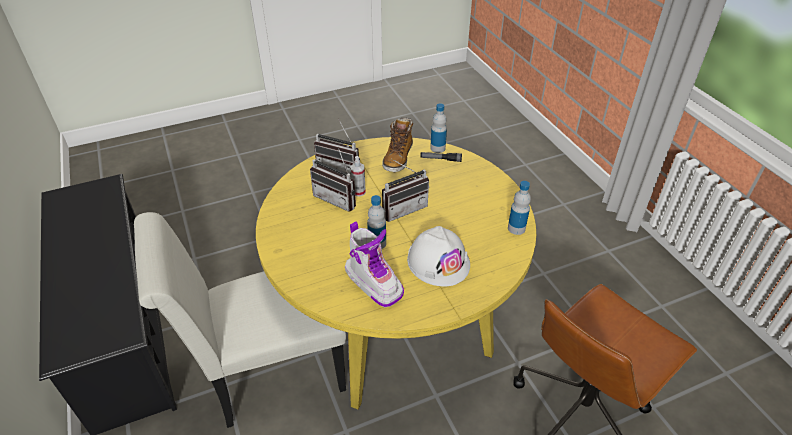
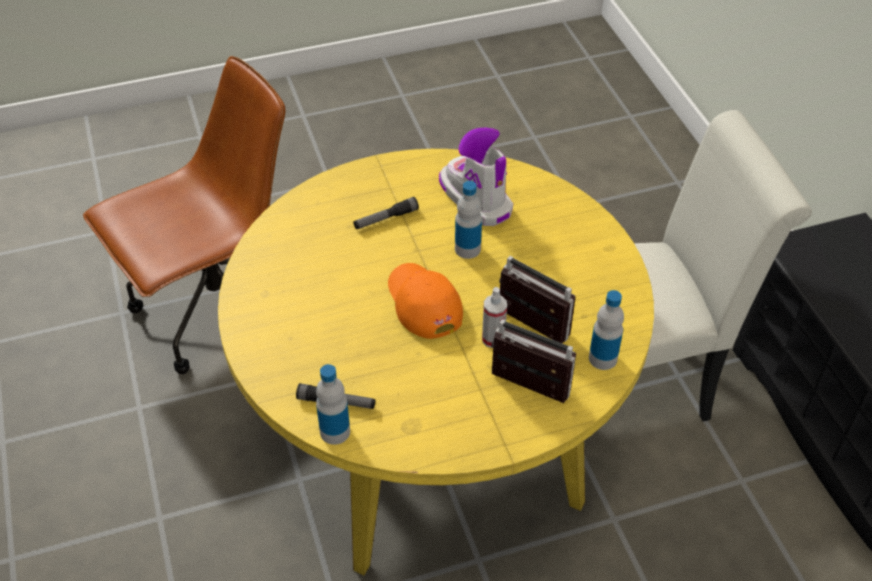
camera: 175 degrees left, 5 degrees up
(398, 158) = (416, 412): boot -> none
(402, 208) = (423, 303): radio -> orange cap
(438, 261) = (386, 219): white hard hat -> flashlight
(516, 228) = (259, 258): bottle -> bottle (603, 358)

